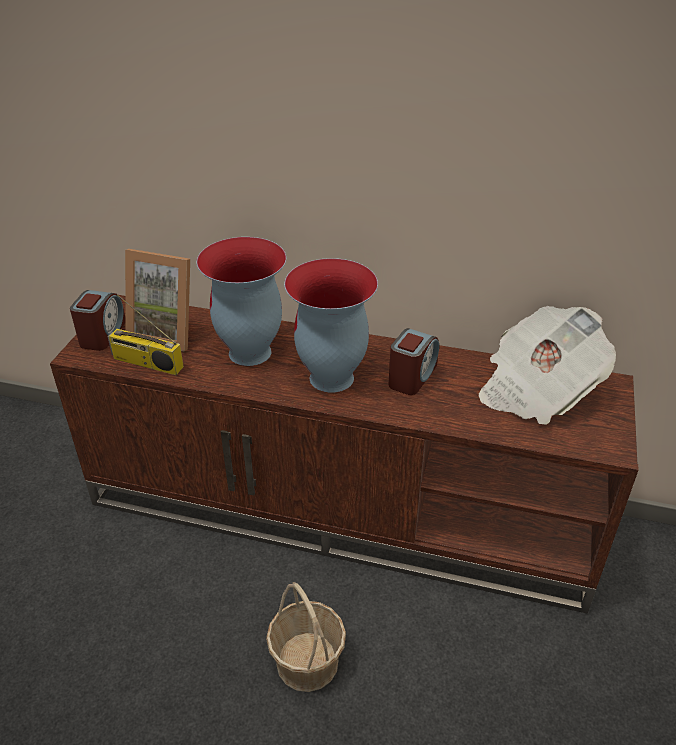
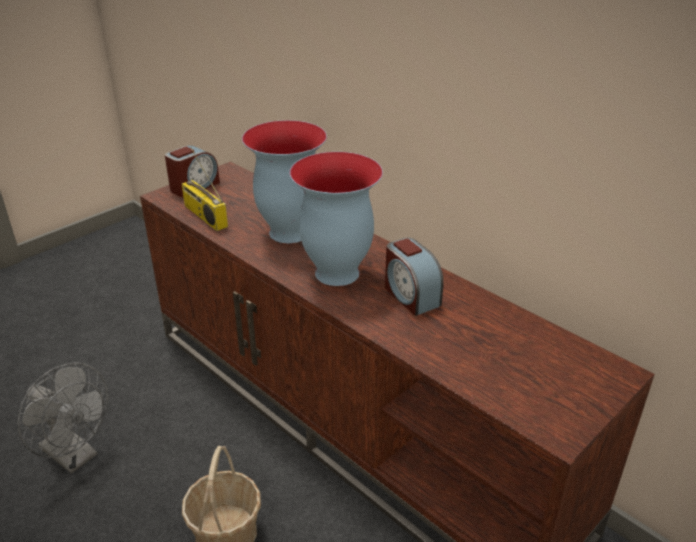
camera: 30 degrees right, 5 degrees down
(96, 667) = (75, 456): none -> grey fan
(167, 331) = (241, 198): picture frame -> none
(412, 376) = (410, 295): alarm clock -> alarm clock turned 90 degrees clockwise
(537, 389) = (527, 348): newspaper -> none

